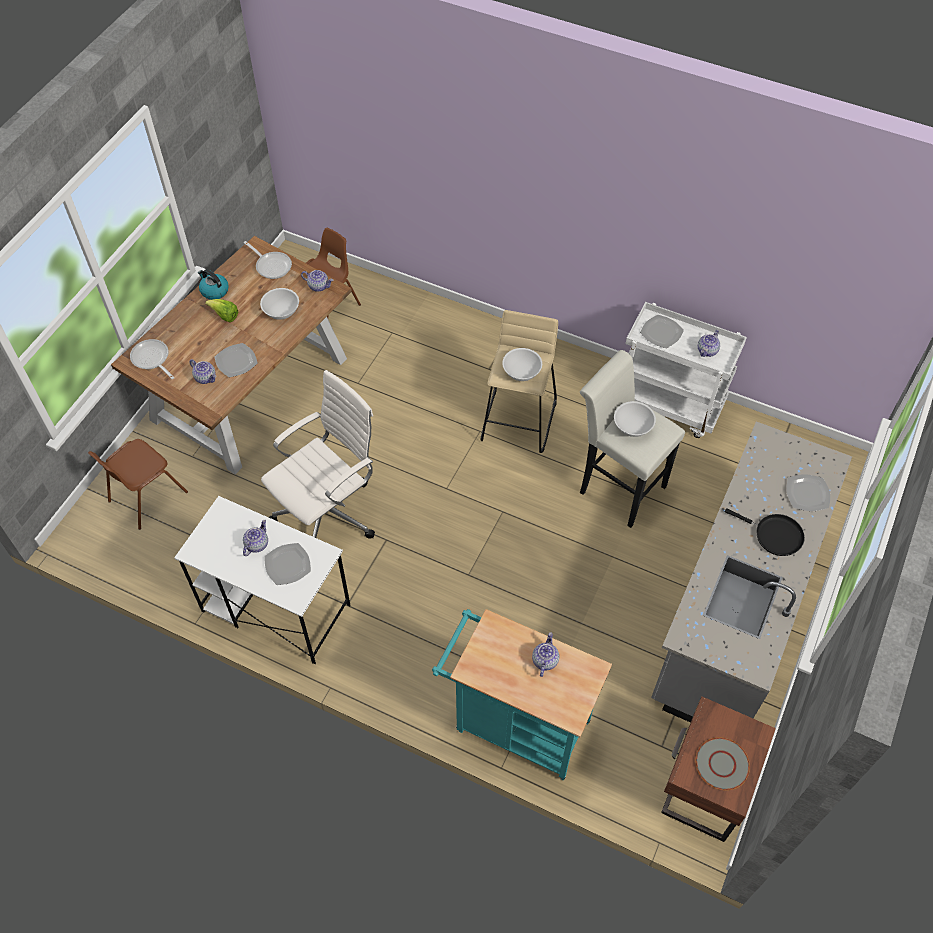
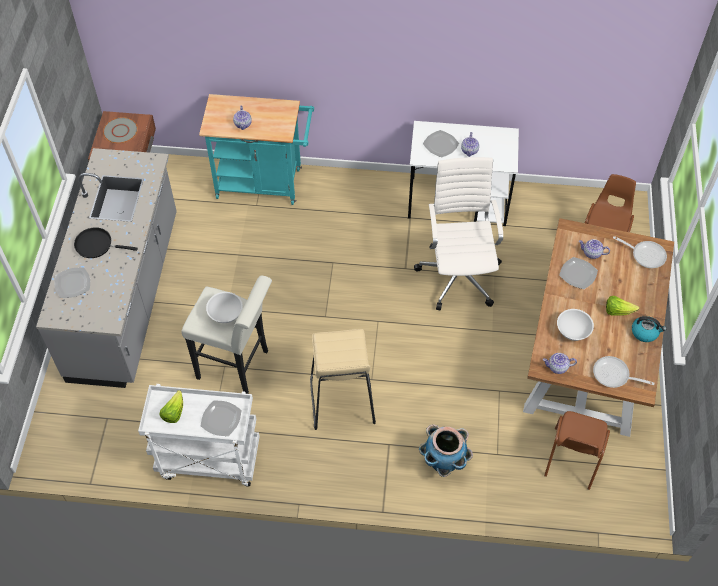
camera: 160 degrees right, 0 degrees up
(329, 513) = (459, 274): white office chair -> white office chair turned 150 degrees clockwise
(444, 340) = (444, 462): none -> planter
(522, 372) = (337, 345): white bowl -> none
(707, 351) = (174, 412): teapot -> lettuce

